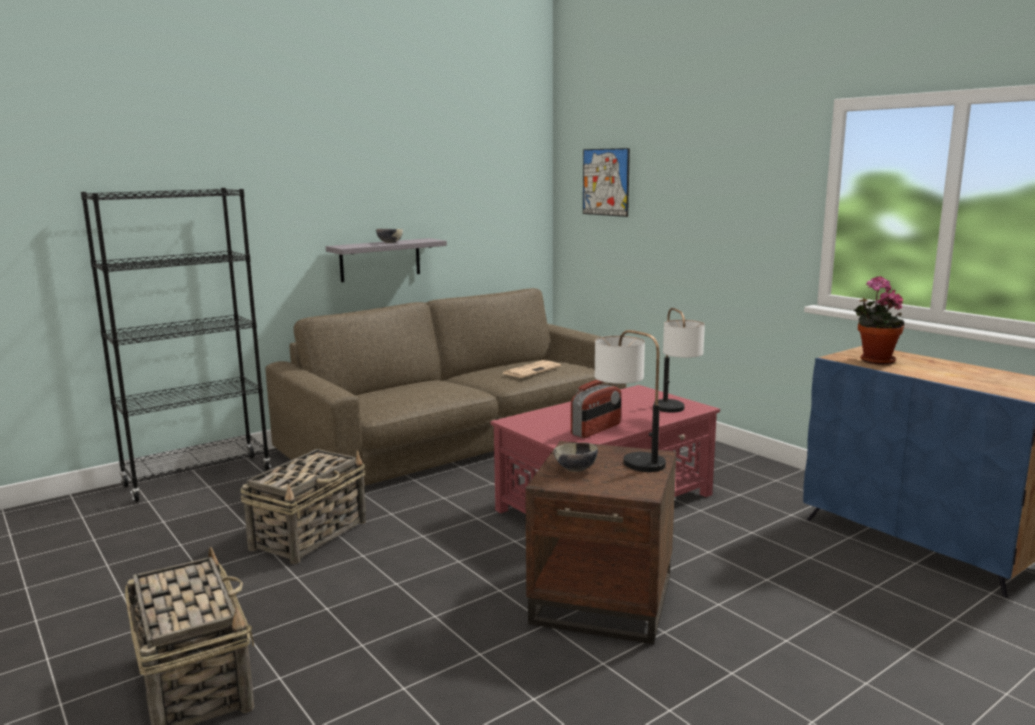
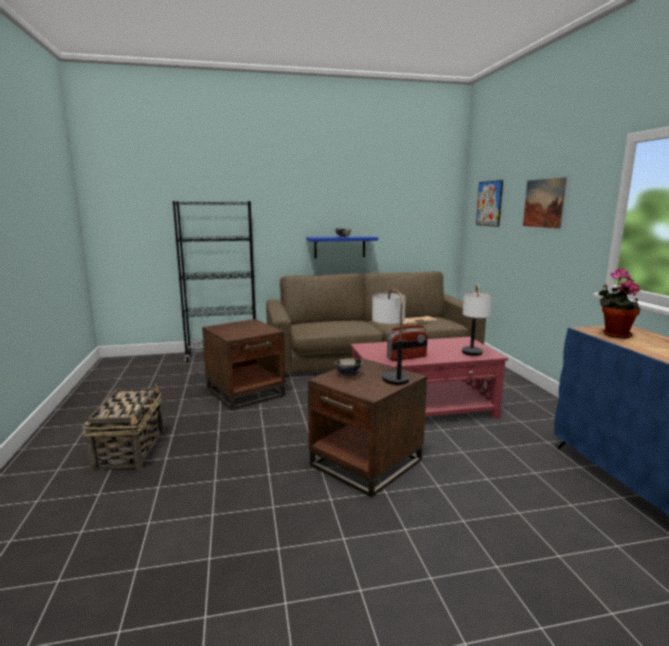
camera: 25 degrees right, 0 degrees up
(310, 534) = (246, 392): basket -> brown side table
(380, 260) = (339, 247): grey shelf -> blue shelf
(706, 184) = (543, 203): none -> picture

